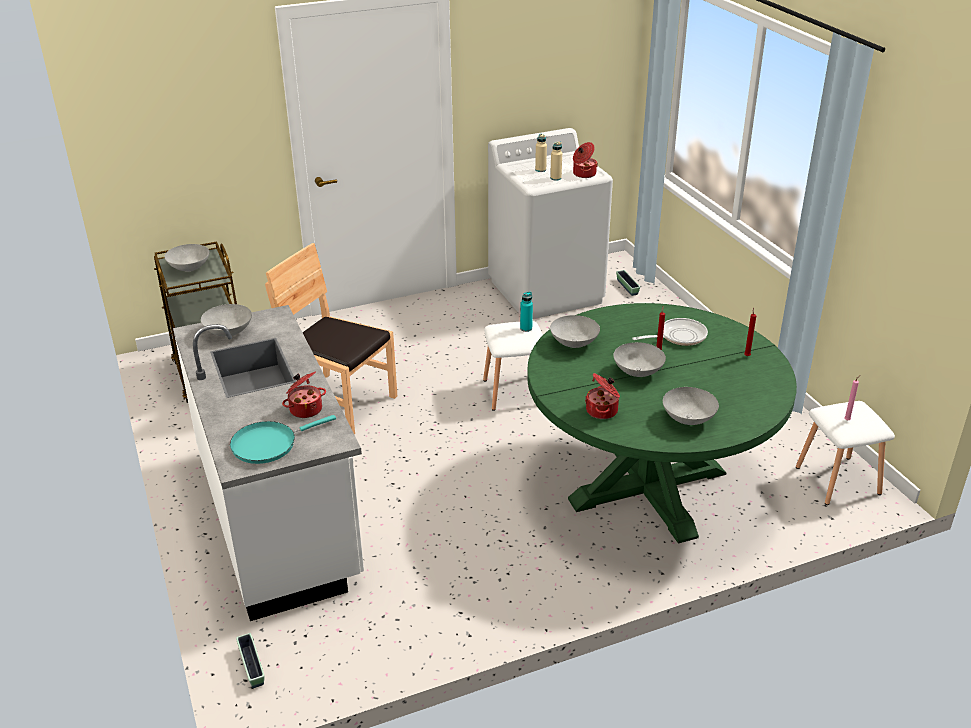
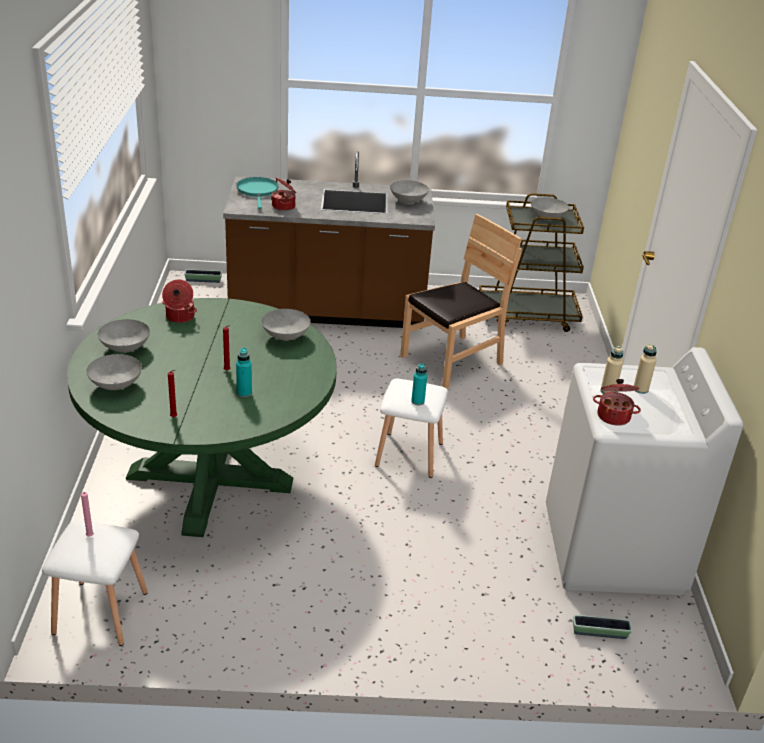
camera: 110 degrees right, 0 degrees up
(279, 516) = (327, 310): white counter -> brown counter
(637, 372) = (212, 350): grey bowl -> grey bowl (117, 385)
(678, 336) = (244, 393): frying pan -> turquoise bottle

